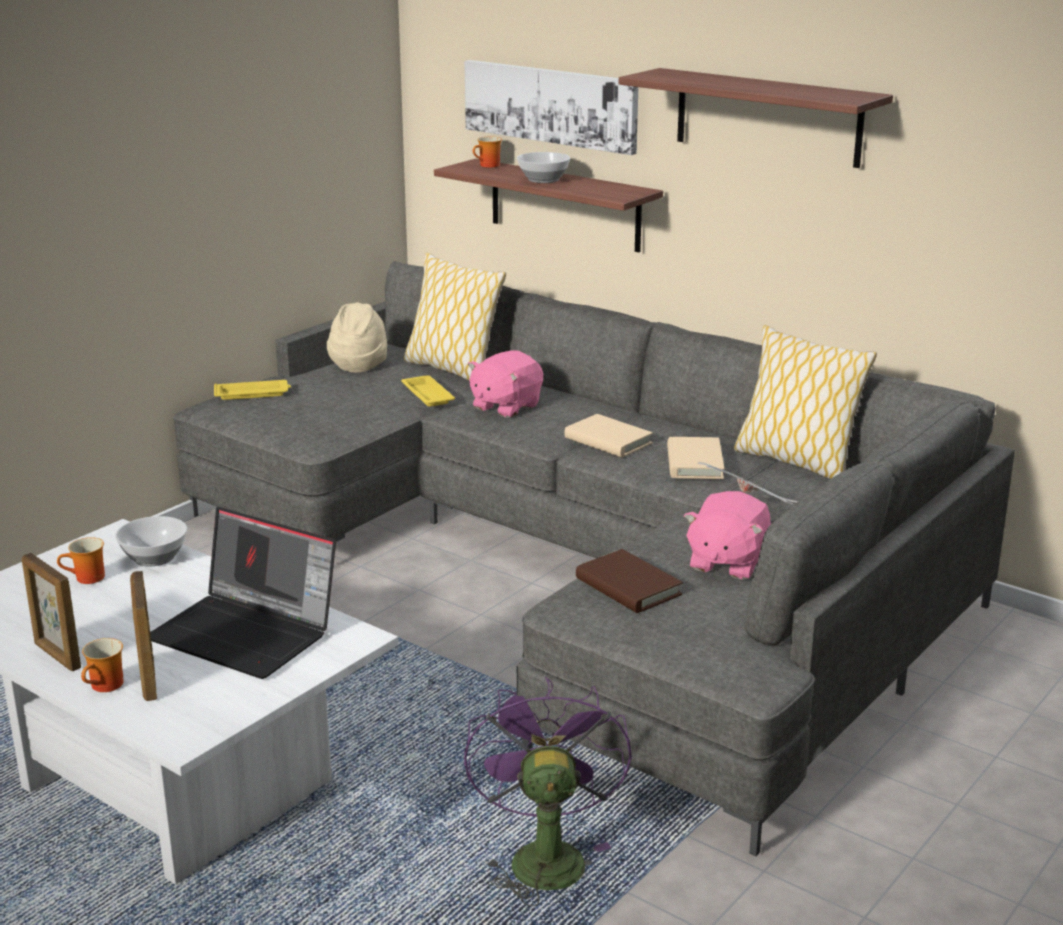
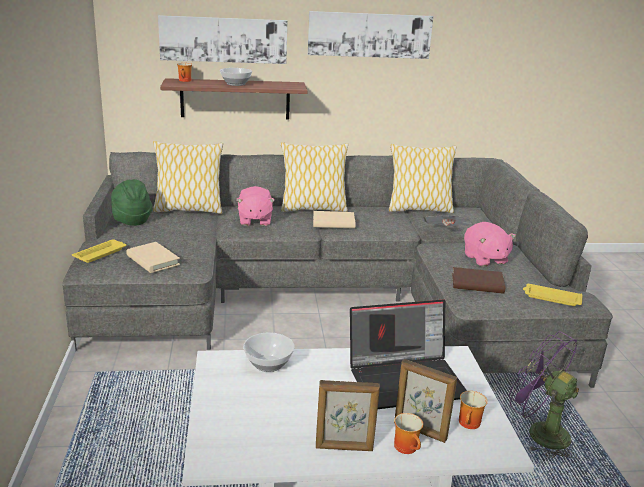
camera: 45 degrees left, 0 degrees up
(87, 579) = (258, 395): mug -> mug (470, 424)
(359, 364) = (131, 220): beige hat -> green hat
(427, 395) = (203, 226): yellow tray -> yellow tray (551, 298)
(623, 414) = (313, 208): none -> pillow
(694, 463) = (386, 221): beige book -> beige book (153, 260)
(768, 117) = (369, 35): shelf -> picture

